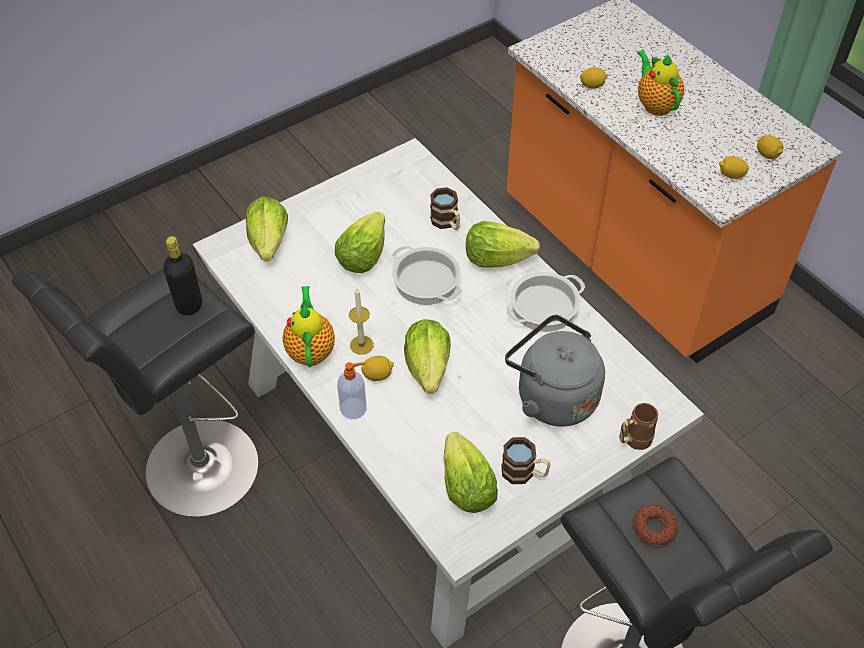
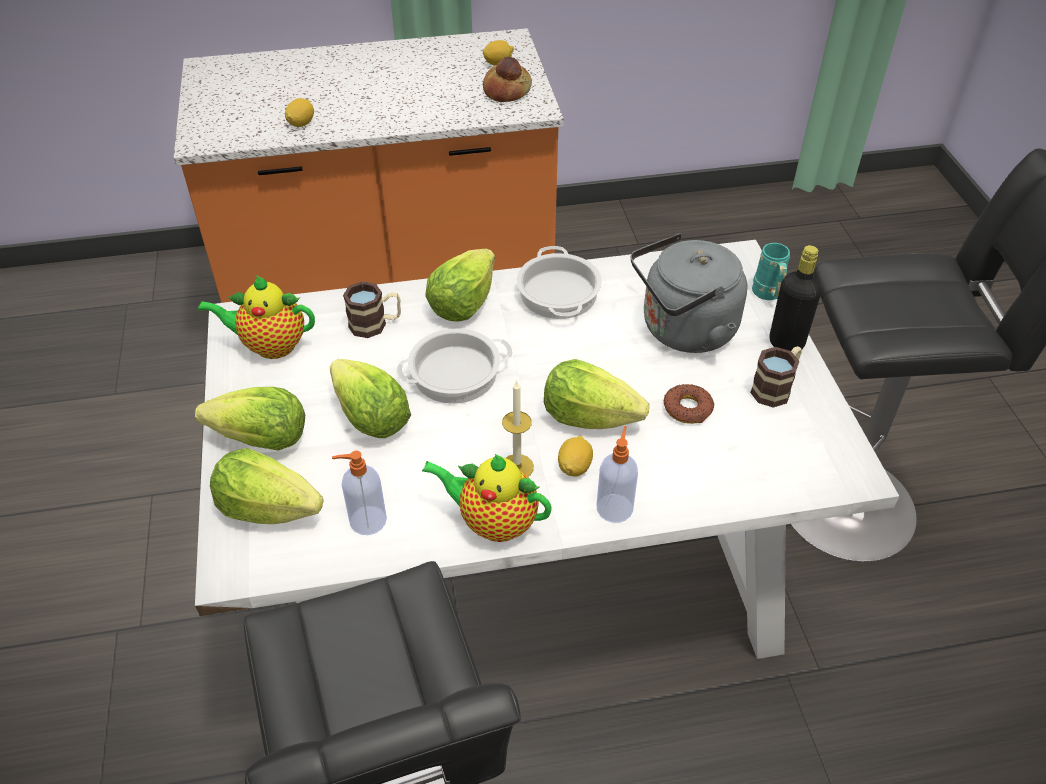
camera: 65 degrees left, 5 degrees down
(189, 305) = (351, 624): black bottle -> black bottle (786, 343)
(282, 289) = (366, 520): none -> soap dispenser
(466, 488) = (777, 442): lettuce -> lettuce (262, 440)
(633, 441) = (768, 295): brown mug -> turquoise mug
(654, 528) = (905, 304): donut -> donut (688, 408)
(655, 104) = (370, 97): teapot -> teapot (270, 345)
(731, 175) = (507, 91): lemon -> bread

